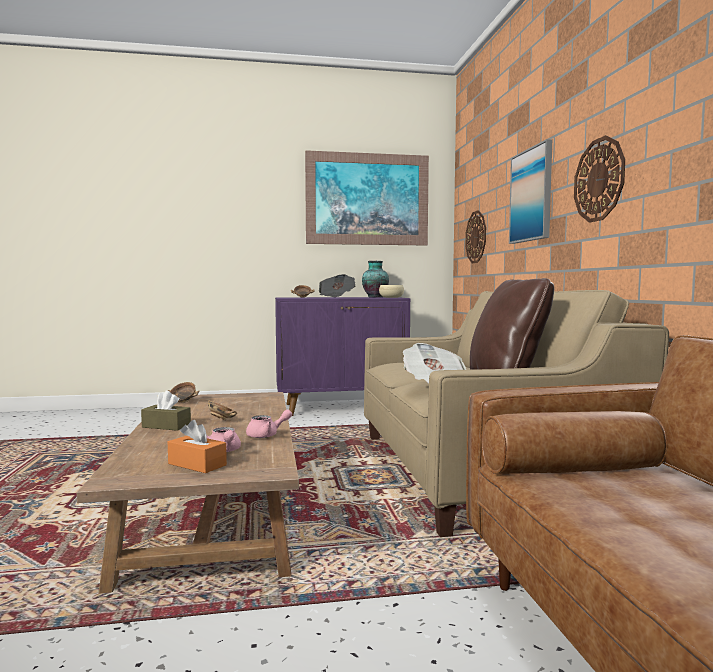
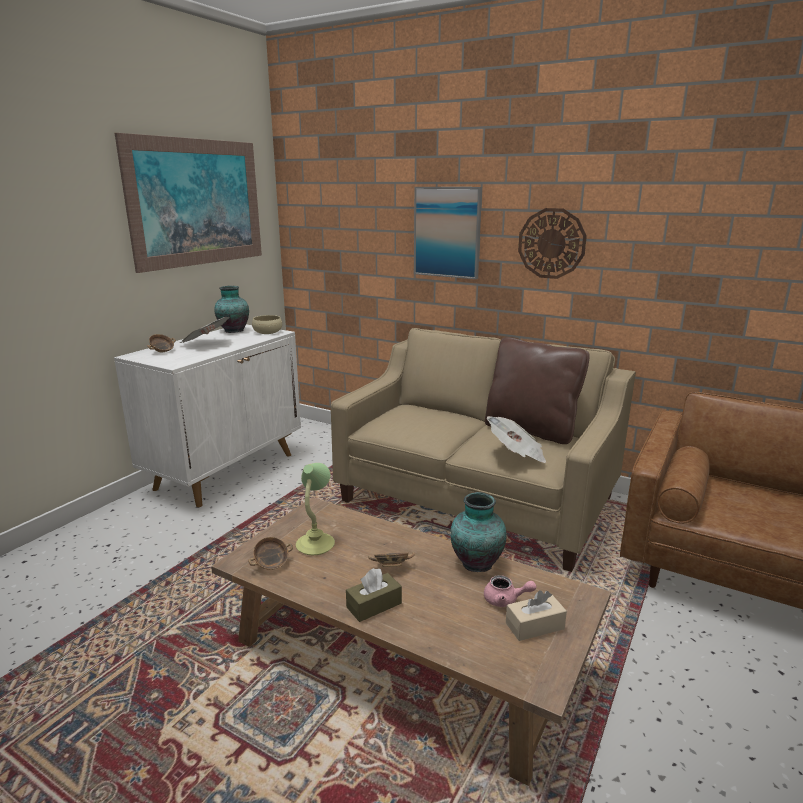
camera: 50 degrees left, 15 degrees up
(197, 464) = (534, 626): orange tissue box -> beige tissue box
(222, 403) = (316, 544): none -> table lamp
(267, 435) = (475, 563): pink teapot -> vase
(341, 407) = (227, 471): purple cabinet -> white cabinet
(476, 237) = (338, 252): wall clock -> none

